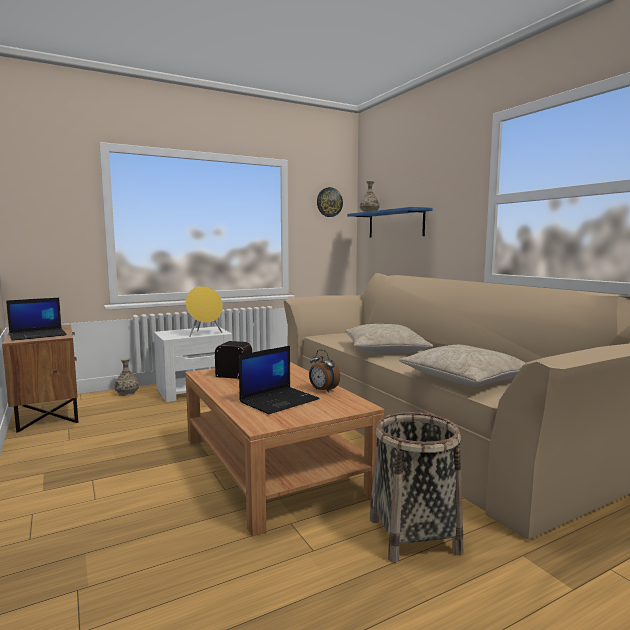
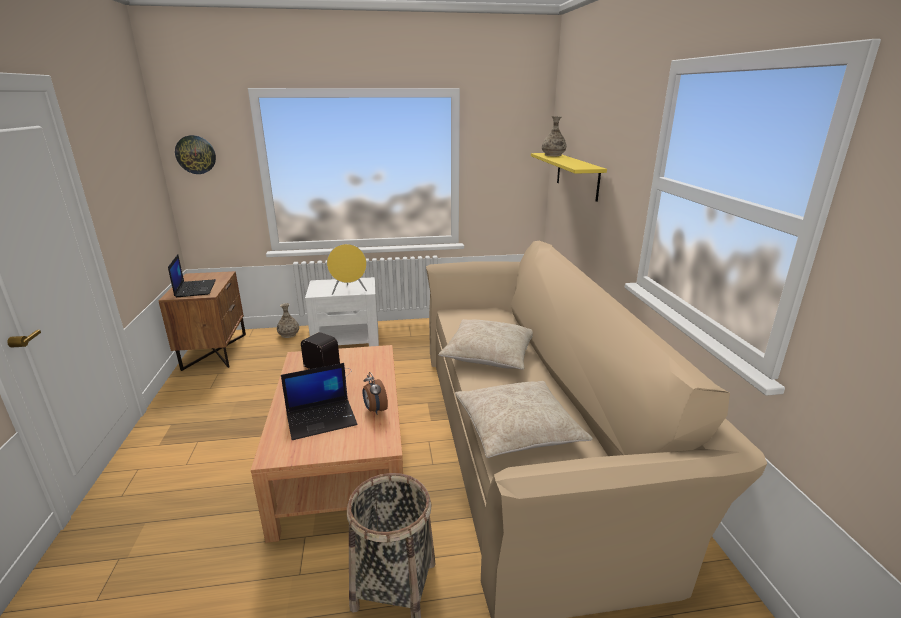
camera: 20 degrees right, 15 degrees up
(38, 335) = (195, 288): laptop -> laptop turned 90 degrees counterclockwise
(329, 202) = (513, 136): wall clock -> wall clock (195, 154)
(395, 224) = (577, 175): blue shelf -> yellow shelf

